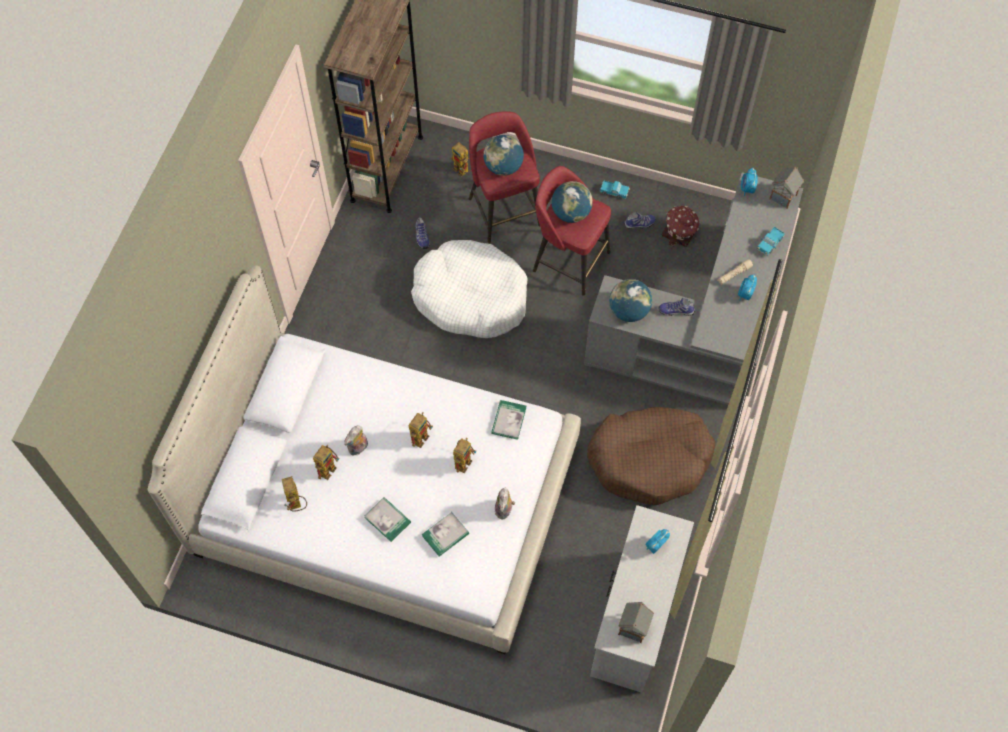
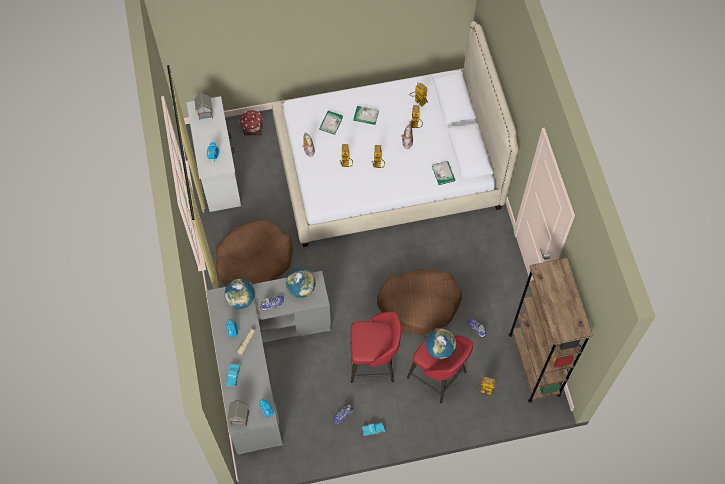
camera: 150 degrees right, 0 degrees up
(470, 297) = (419, 304): white dog bed -> brown dog bed
(508, 420) = (335, 197): book -> book (443, 173)
(571, 213) = (376, 339): globe -> globe (241, 299)
(679, 233) = (312, 422): toy house -> toy house (252, 128)

